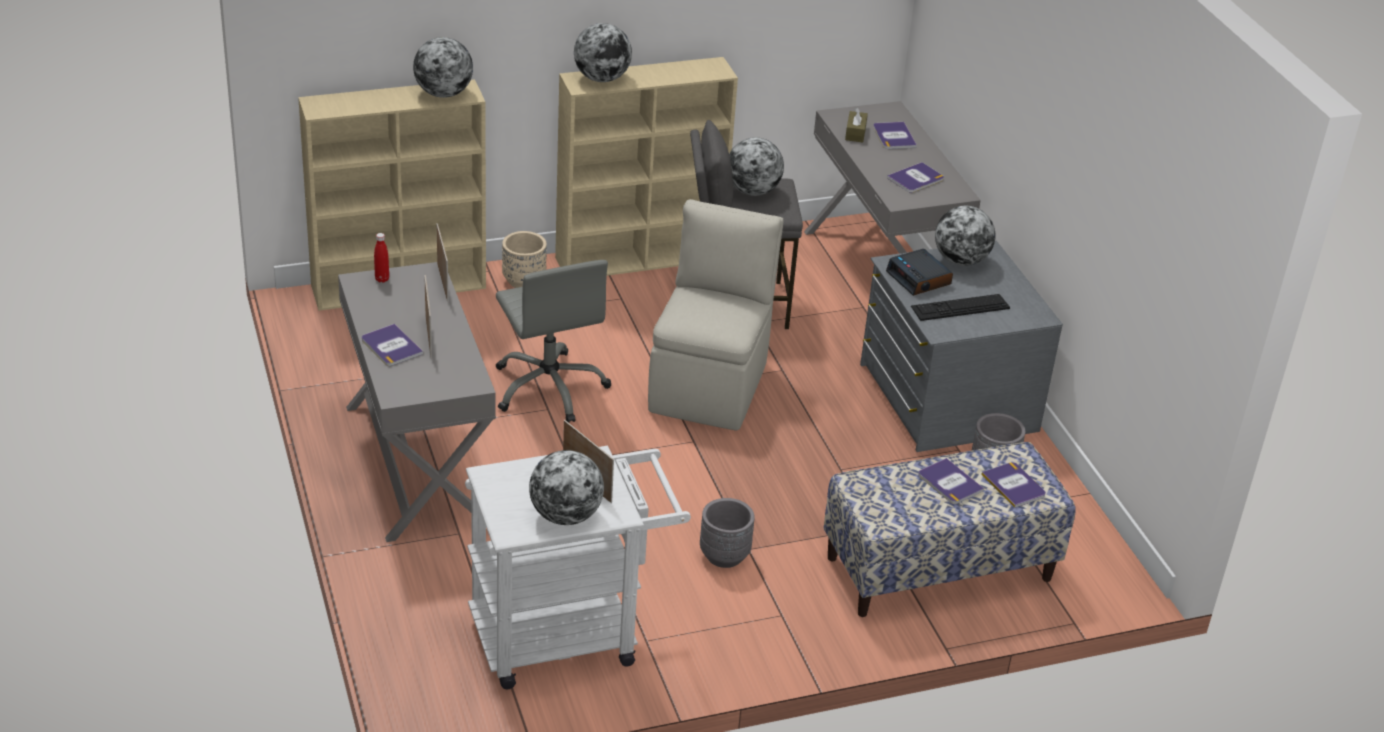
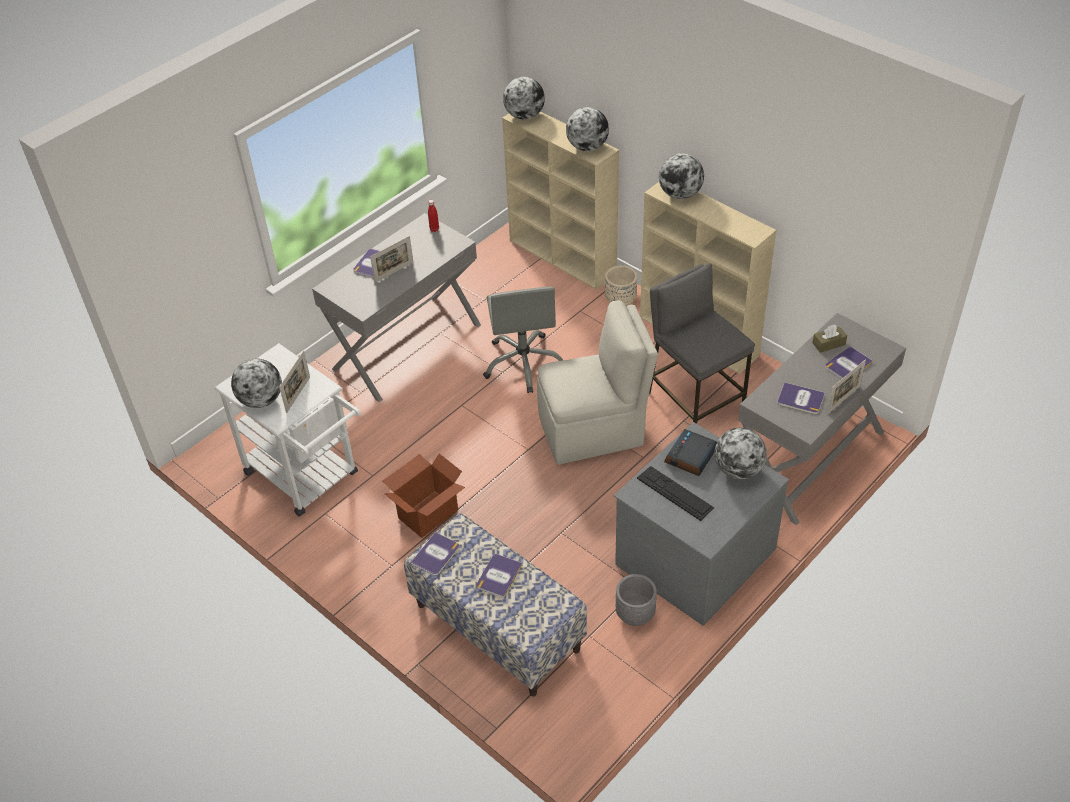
camera: 65 degrees right, 10 degrees up
(442, 282) = (452, 252): picture frame -> picture frame (843, 400)
(549, 387) = (524, 363): grey office chair -> grey office chair turned 45 degrees counterclockwise
(724, 556) = (427, 513): grey planter -> cardboard box
(752, 191) = (711, 331): globe -> globe (524, 116)
(1014, 485) = (524, 612): book -> book (436, 554)

